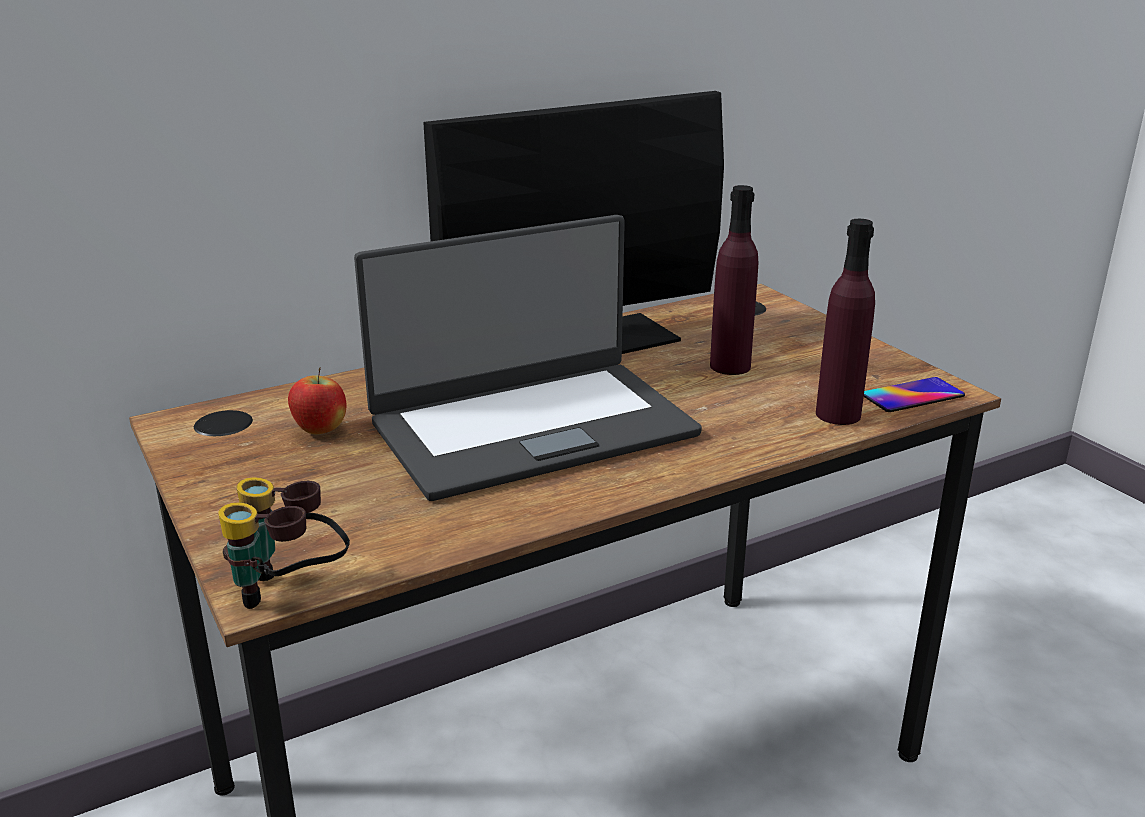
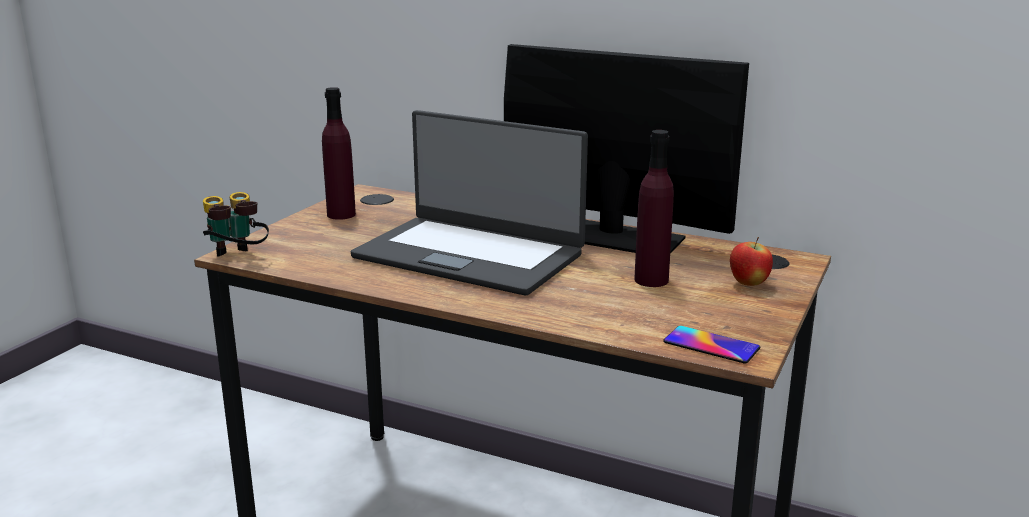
camera: 55 degrees right, 5 degrees down
(320, 431) = (395, 217): apple -> apple (749, 284)
(838, 414) = (631, 327): purple bottle -> purple bottle (341, 214)

